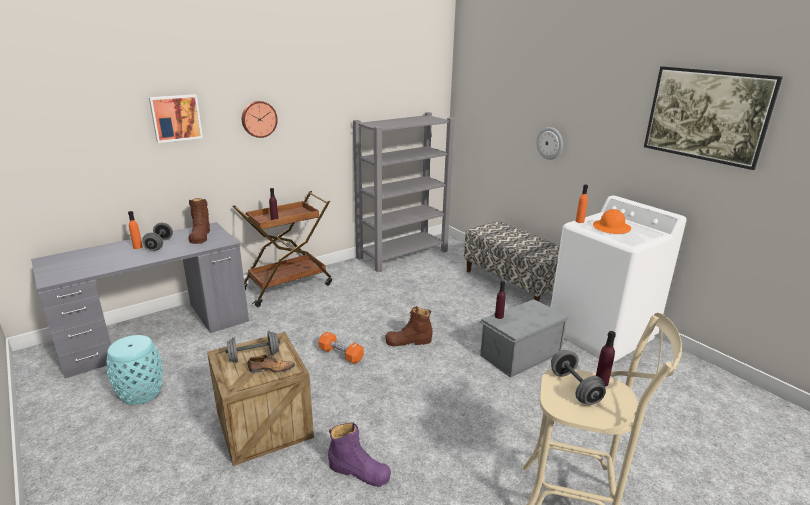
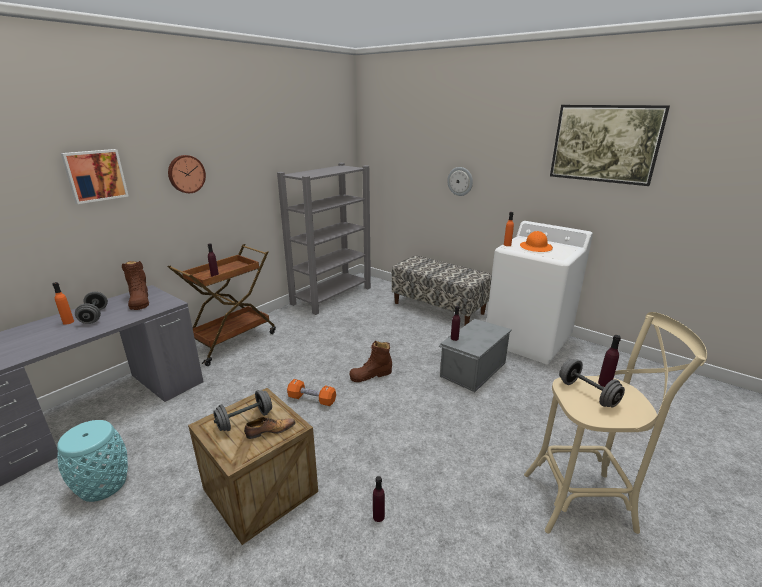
camera: 15 degrees left, 0 degrees up
(359, 471) = (378, 516): purple boot -> purple bottle

